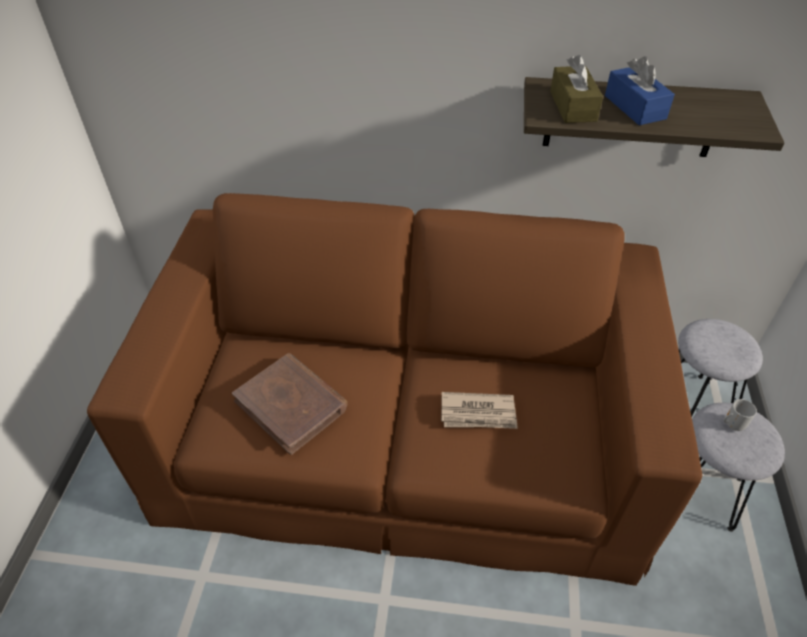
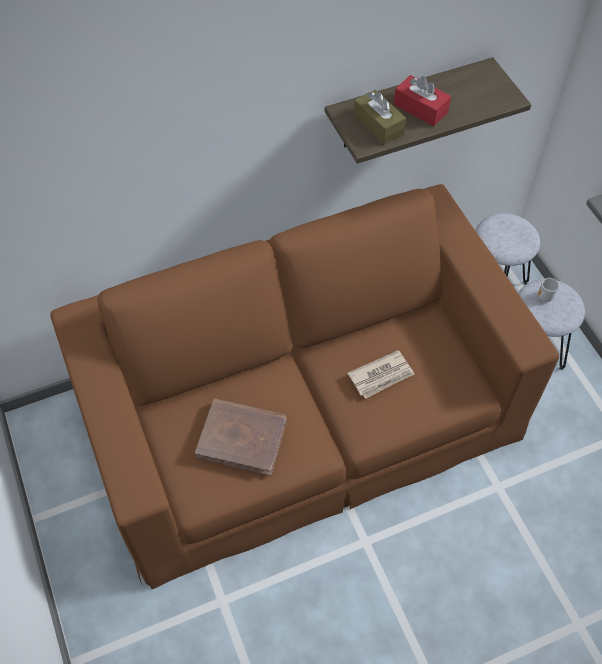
camera: 30 degrees left, 10 degrees up
(635, 107) = (420, 108): blue tissue box -> red tissue box

